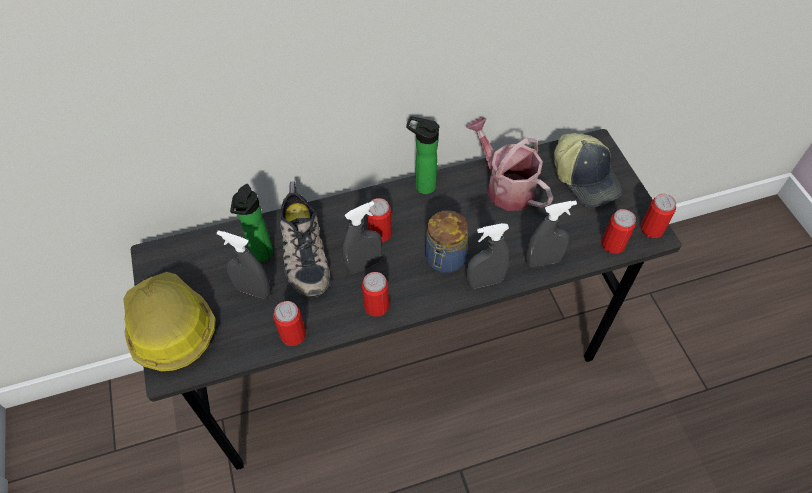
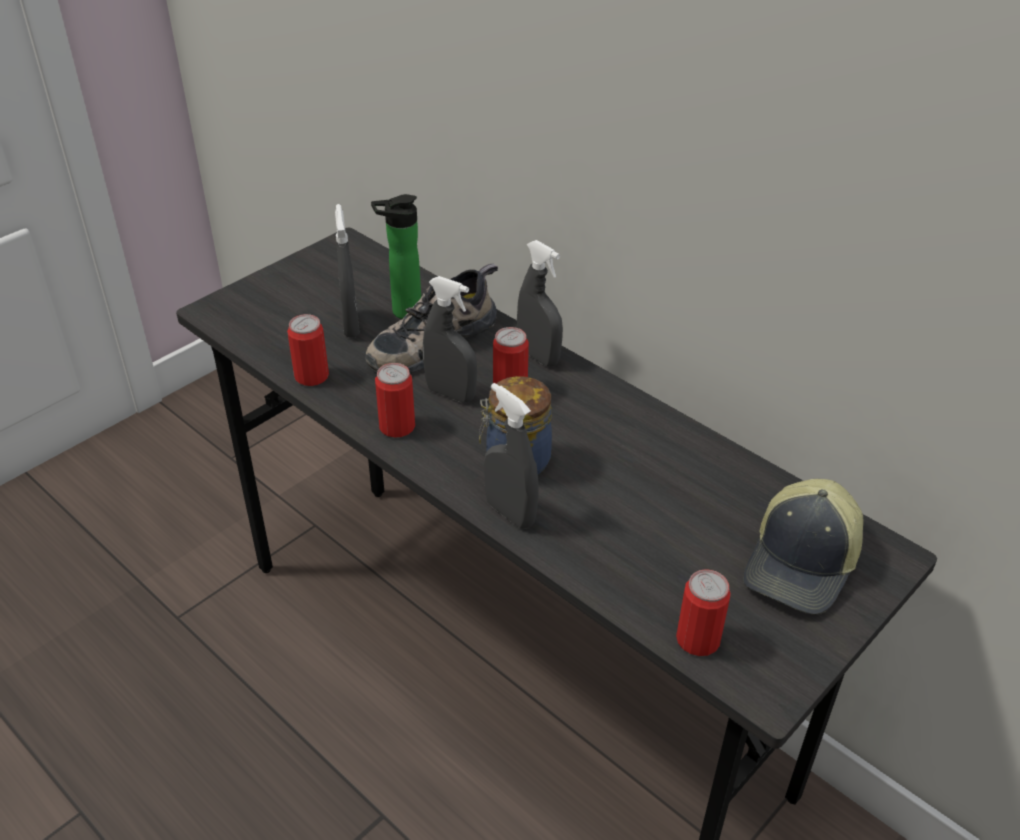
camera: 60 degrees right, 15 degrees down
(170, 327) = (265, 290): hard hat -> none
(422, 185) = (621, 397): bottle -> none
(505, 186) = (697, 478): watering can -> none
(543, 261) = (595, 564): grey spray bottle -> grey spray bottle (538, 356)
(651, 229) = (776, 683): can -> none

